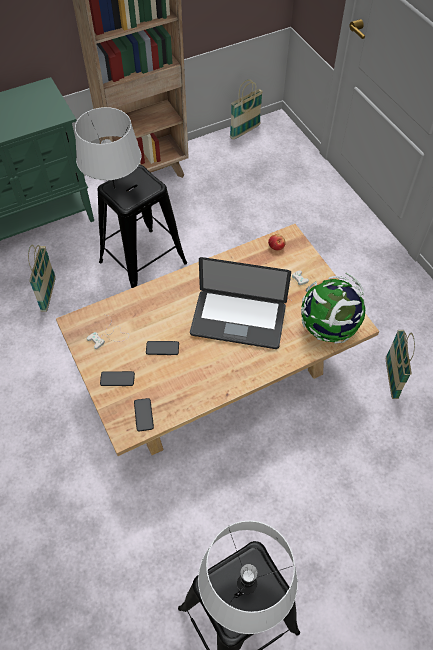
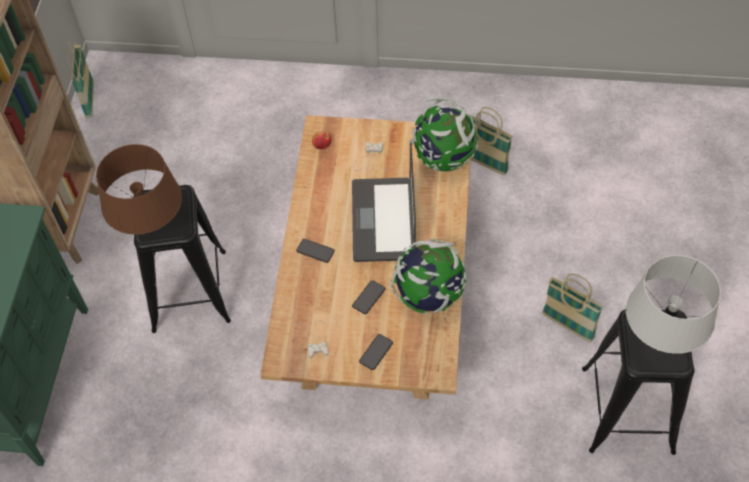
camera: 55 degrees left, 0 degrees up
(48, 294) = (156, 405): basket -> basket (567, 326)
(114, 188) = (151, 231): grey table lamp -> brown table lamp
(143, 415) = (431, 349): phone -> phone (315, 251)
(190, 387) = (428, 296): none -> globe
(238, 320) = (383, 220): laptop -> laptop turned 135 degrees clockwise

